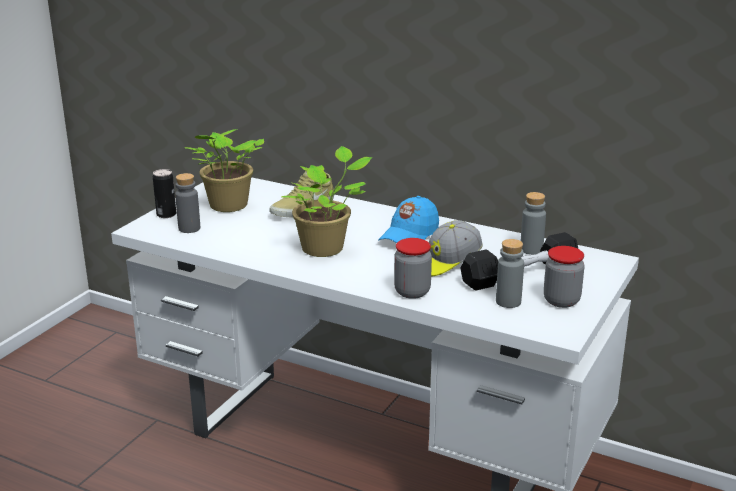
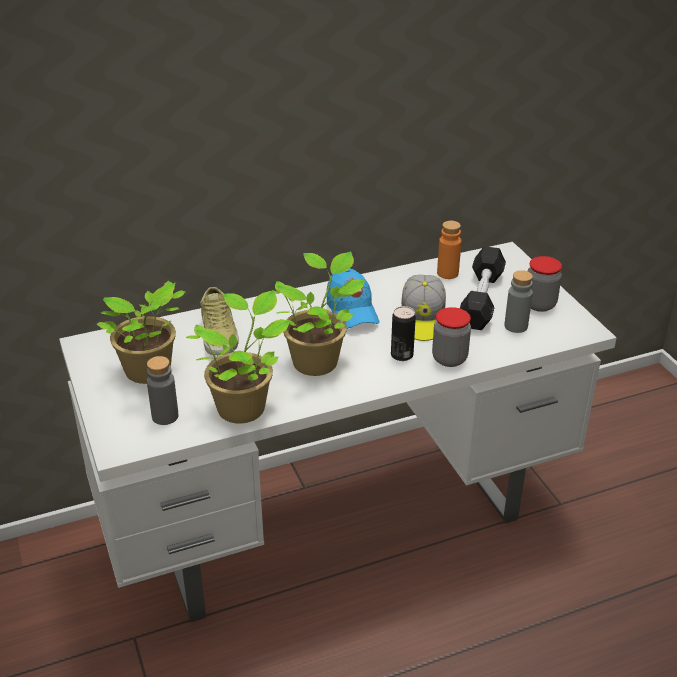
camera: 50 degrees left, 10 degrees up
(166, 214) = (110, 416): can -> can (402, 355)
(235, 246) = (243, 406): none -> potted plant
(531, 249) = (447, 273): grey bottle -> orange bottle

